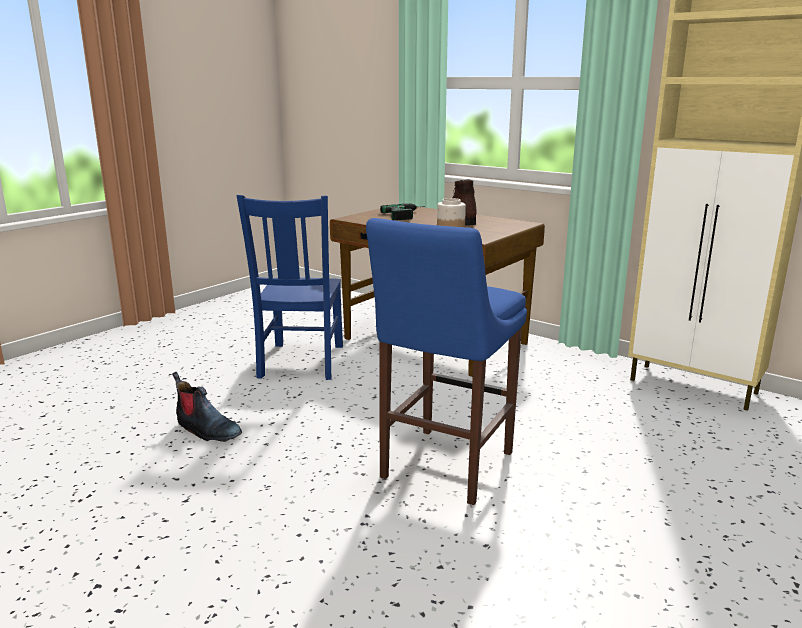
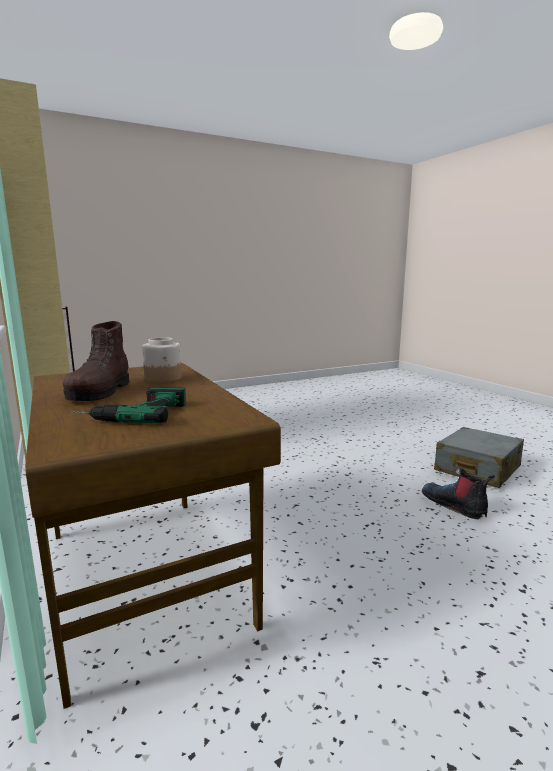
camera: 155 degrees left, 5 degrees down
(143, 498) = (477, 469): none -> grey suitcase
(301, 362) = (354, 579): blue chair -> none
(443, 467) = (290, 450): blue stool -> none

